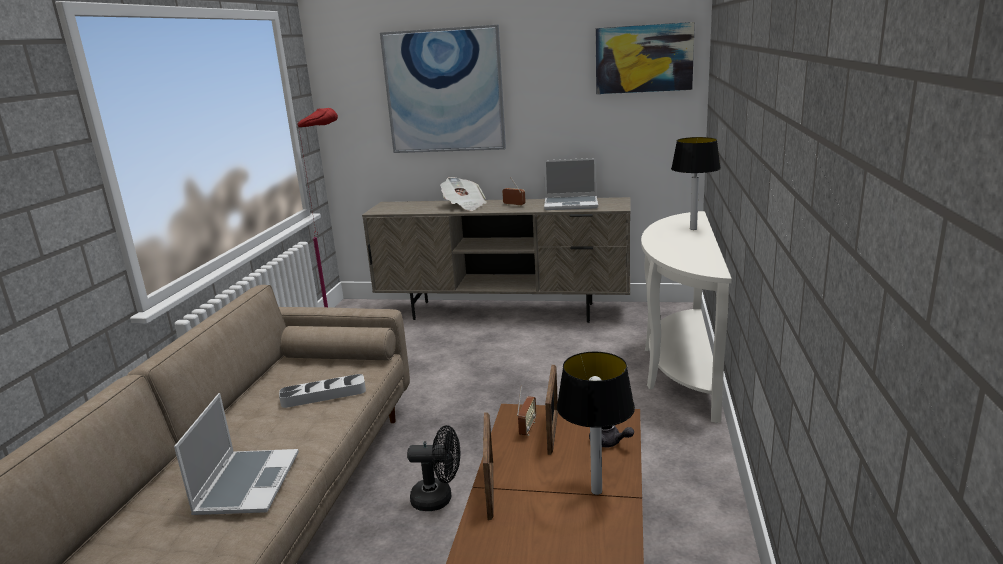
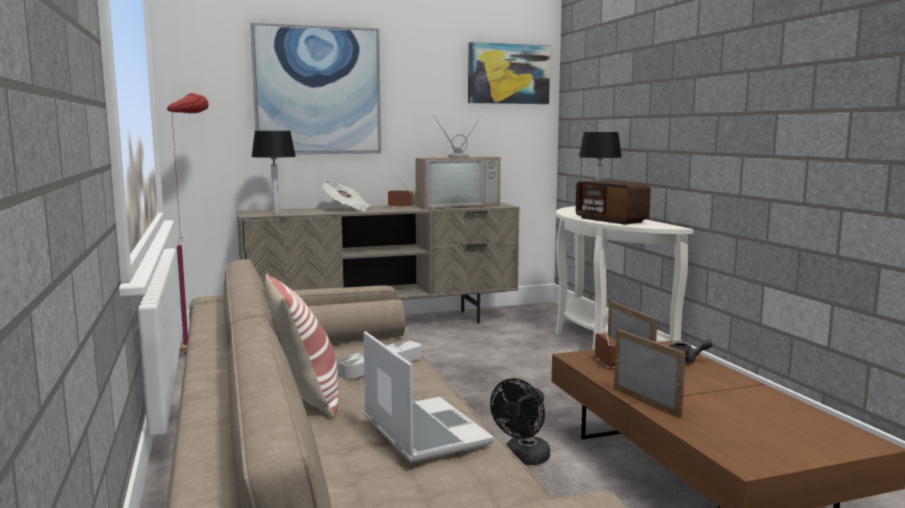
camera: 30 degrees left, 10 degrees down
(234, 421) = (305, 397): none -> pillow
(438, 498) = (523, 459): black fan -> black fan turned 150 degrees clockwise
(571, 204) = (456, 205): laptop -> television
(597, 490) = (727, 386): table lamp -> table lamp (276, 213)
(674, 248) = (611, 220): none -> radio

